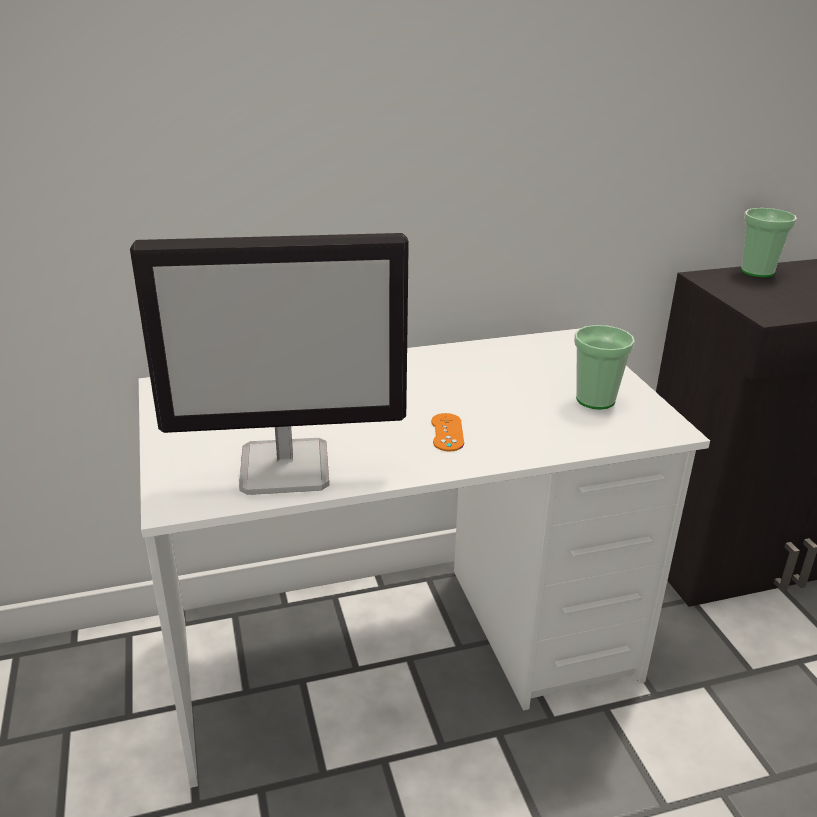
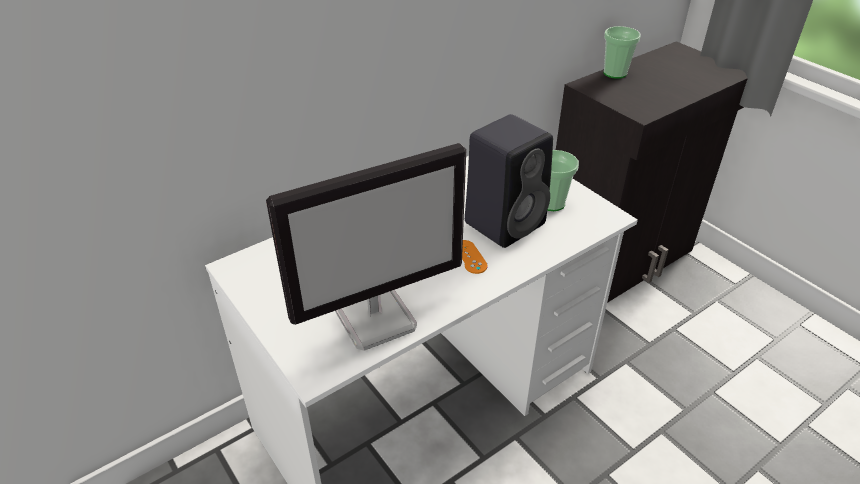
camera: 20 degrees left, 10 degrees up
(519, 407) = (506, 222): none -> black speaker

